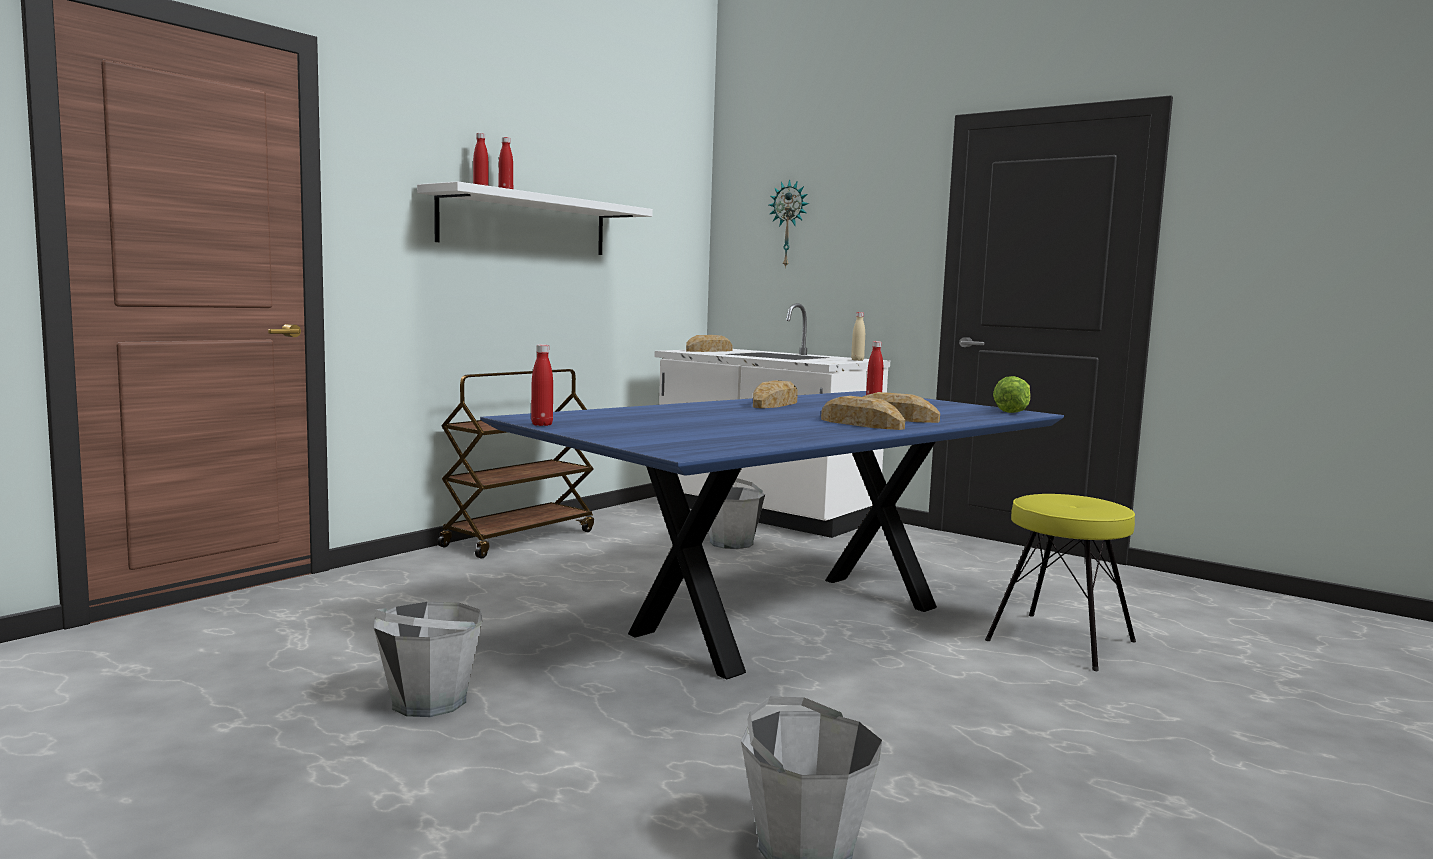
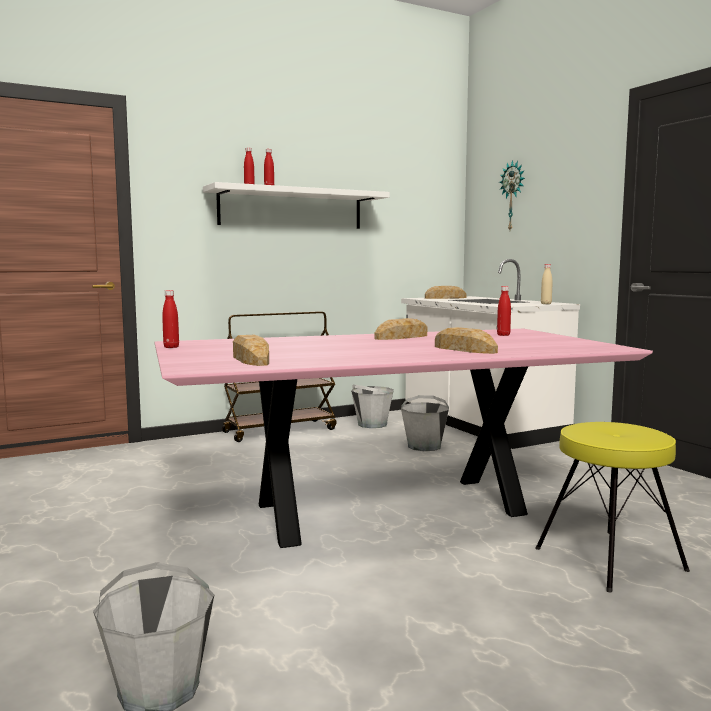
camera: 25 degrees right, 0 degrees up
(428, 701) = (78, 532): grey bucket -> grey bucket (372, 424)
(789, 620) = (388, 510): blue dining table -> pink dining table
(861, 424) = (417, 353): bread -> bread (251, 359)
(1013, 411) = (606, 346): lettuce -> none

